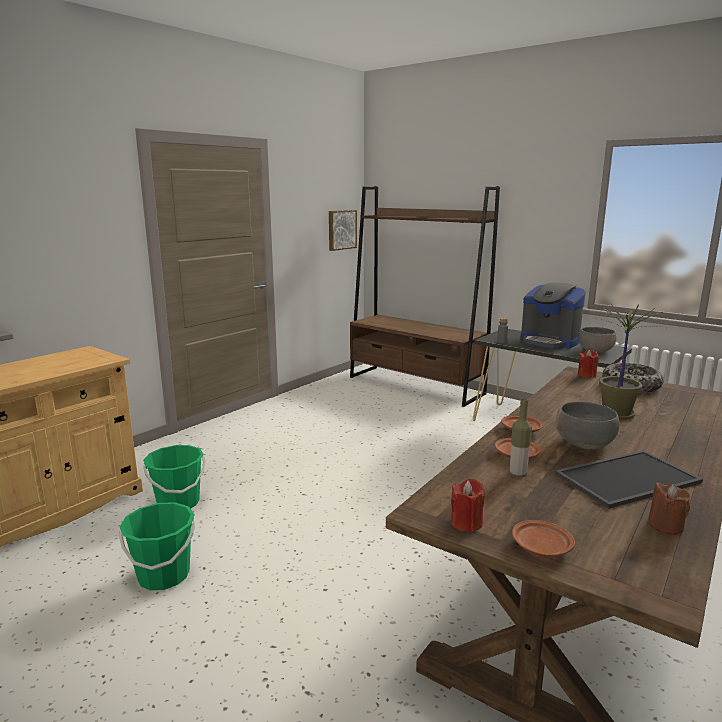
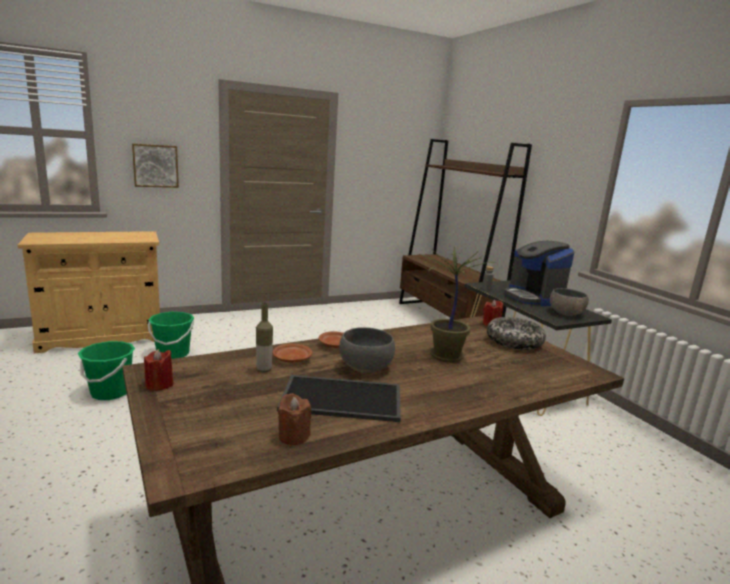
camera: 25 degrees right, 0 degrees up
(341, 229) = (410, 175): picture -> picture (155, 166)
(540, 547) = (171, 414): brown plate -> none

